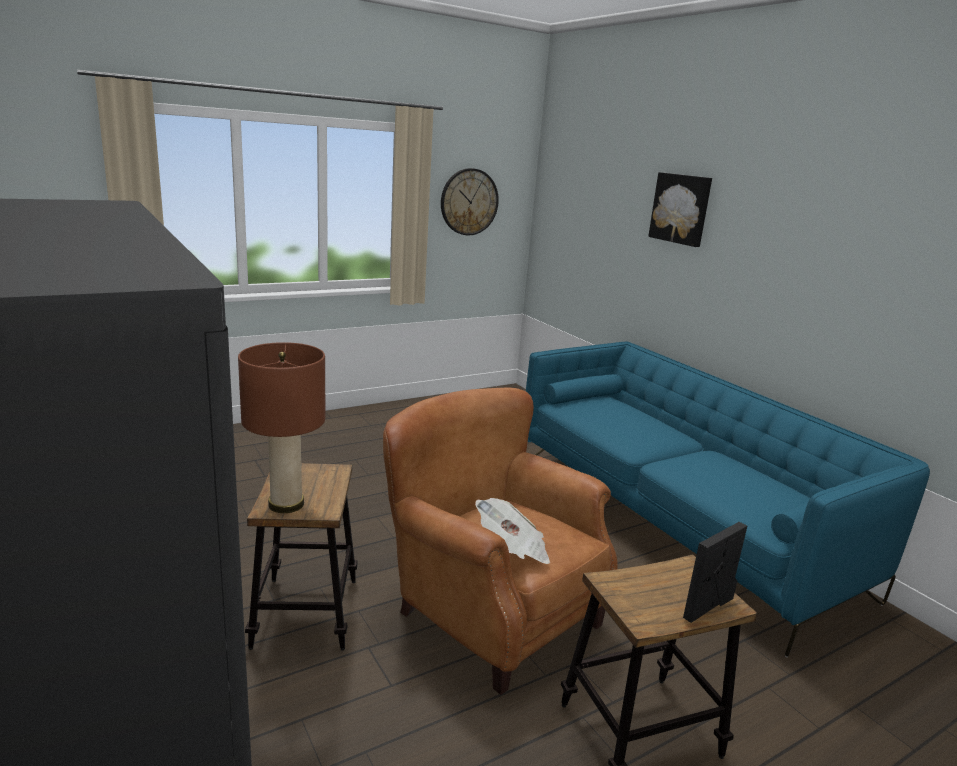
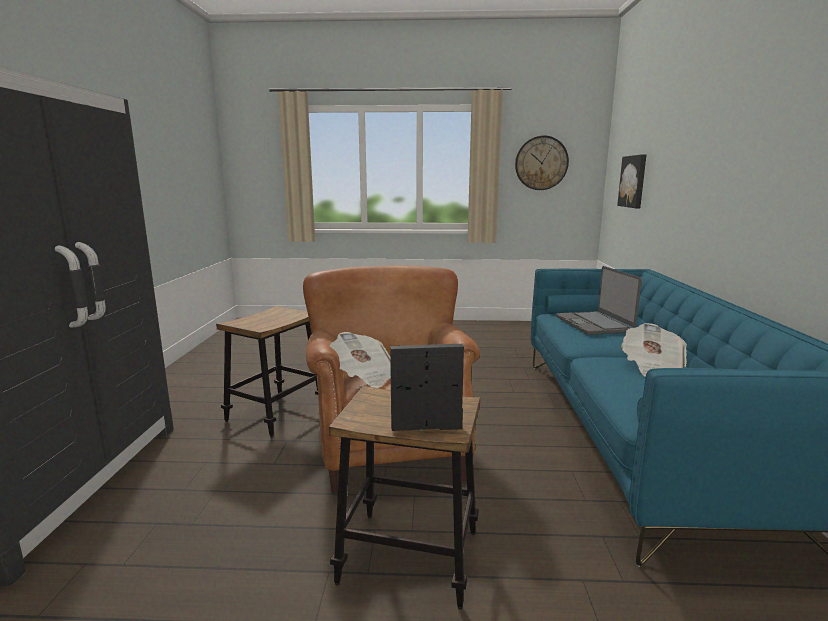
camera: 35 degrees right, 5 degrees down
(286, 504) = (246, 321): brown table lamp -> none
(615, 415) = (594, 324): none -> laptop
(681, 209) = (691, 131): picture -> picture (633, 181)
(719, 466) = (651, 367): none -> newspaper

